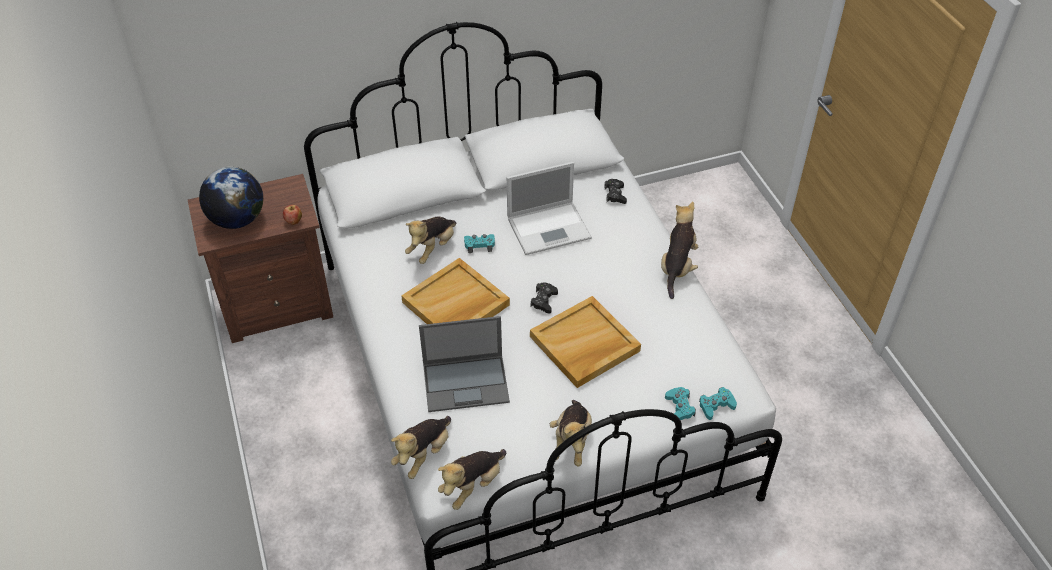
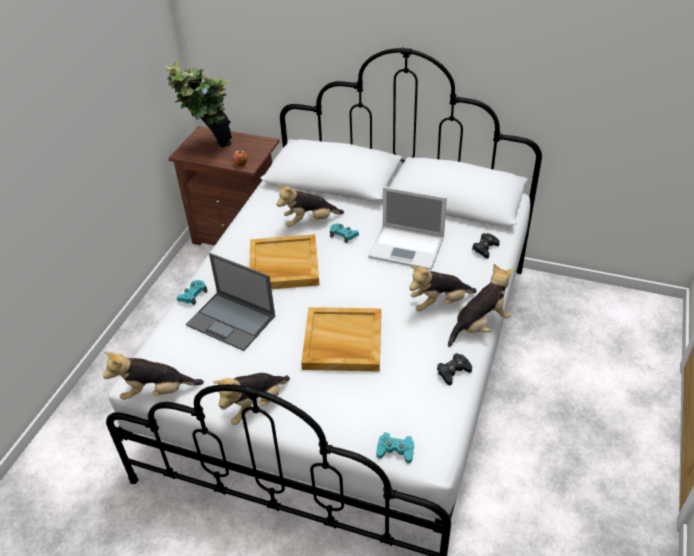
camera: 40 degrees right, 5 degrees down
(237, 220) = (210, 149): globe -> potted plant
(423, 454) = (152, 351): plush toy -> plush toy (439, 303)
(544, 300) = (347, 295): black game controller -> black game controller (453, 371)
(679, 407) = (364, 432): turquoise game controller -> turquoise game controller (193, 295)

